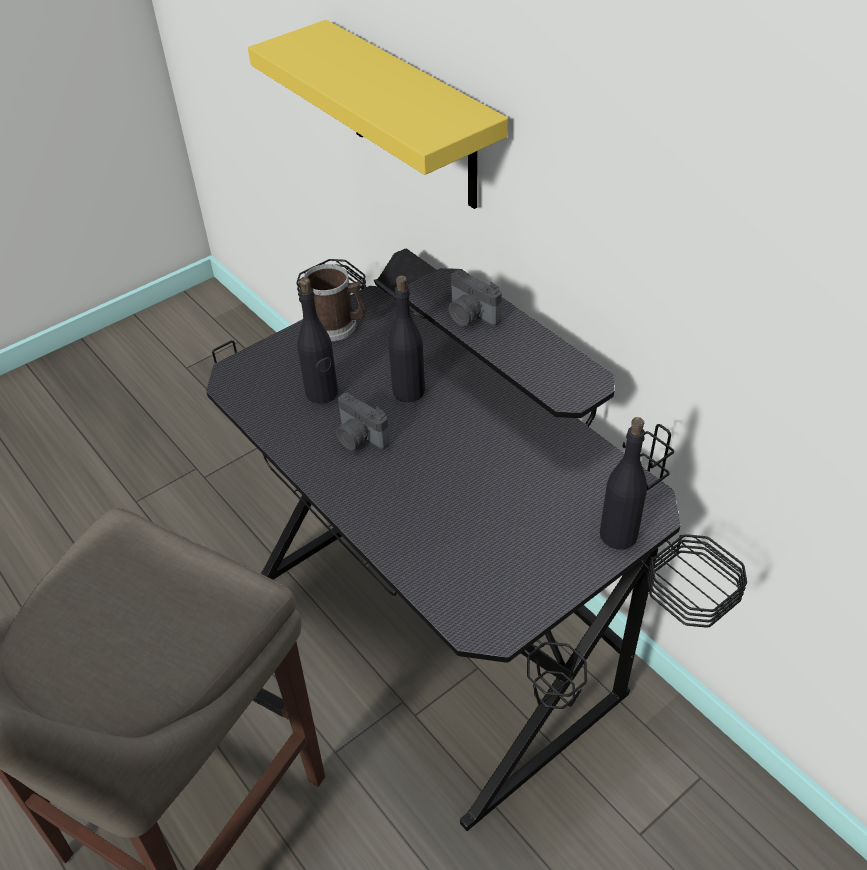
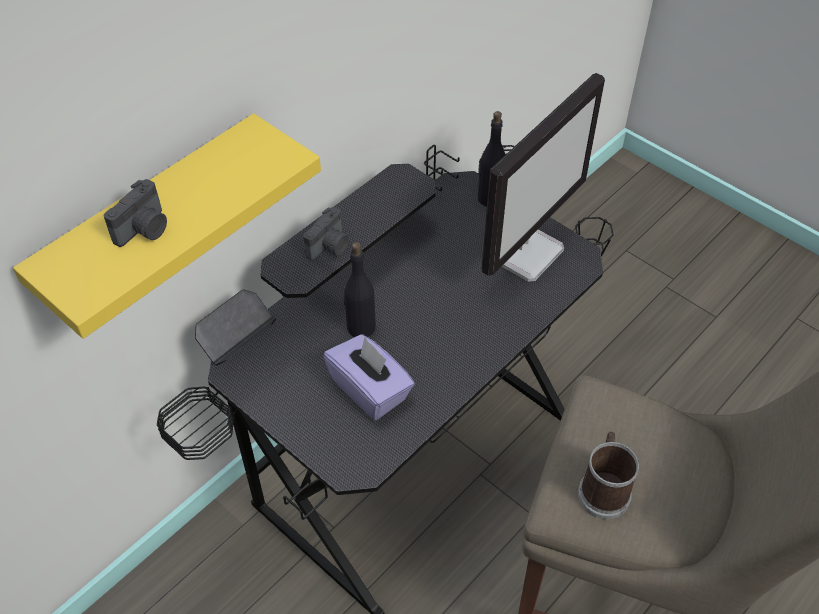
camera: 100 degrees left, 5 degrees up
(322, 393) = (370, 390): black bottle -> purple tissue box
(338, 326) = (274, 394): mug -> mug (603, 489)
(359, 438) = (422, 354): camera -> camera (144, 230)
(511, 560) = (524, 250): none -> monitor

